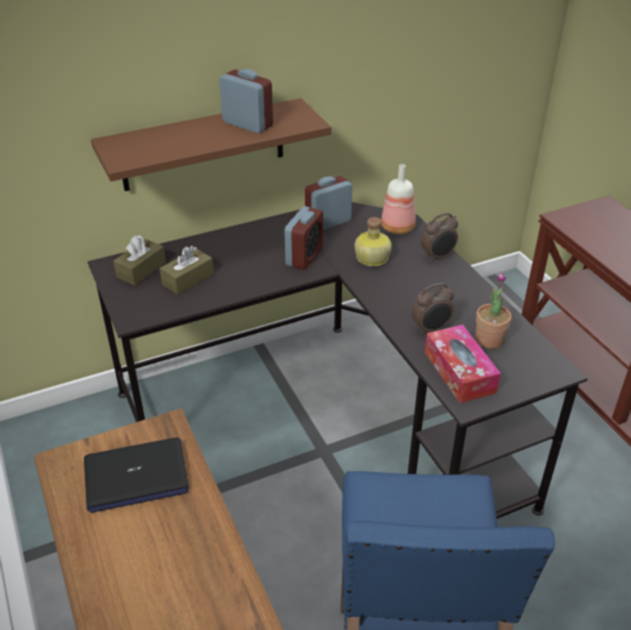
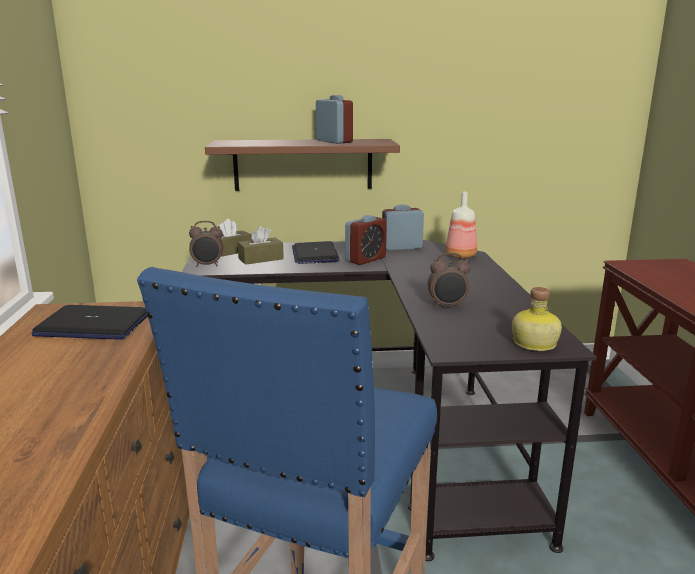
camera: 20 degrees right, 20 degrees down
(242, 256) = (315, 254): none -> laptop
(371, 258) = (423, 266): bottle -> bottle (533, 343)
(438, 256) = (486, 272): alarm clock -> alarm clock (207, 265)
(459, 372) = (455, 332): tissue box -> none
(489, 340) = (501, 319): potted plant -> none

